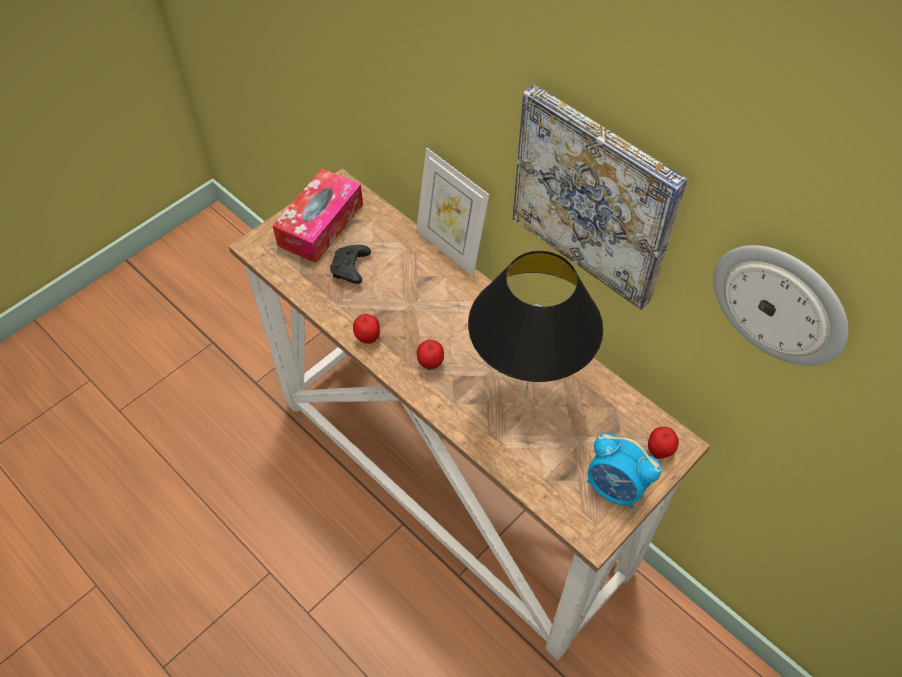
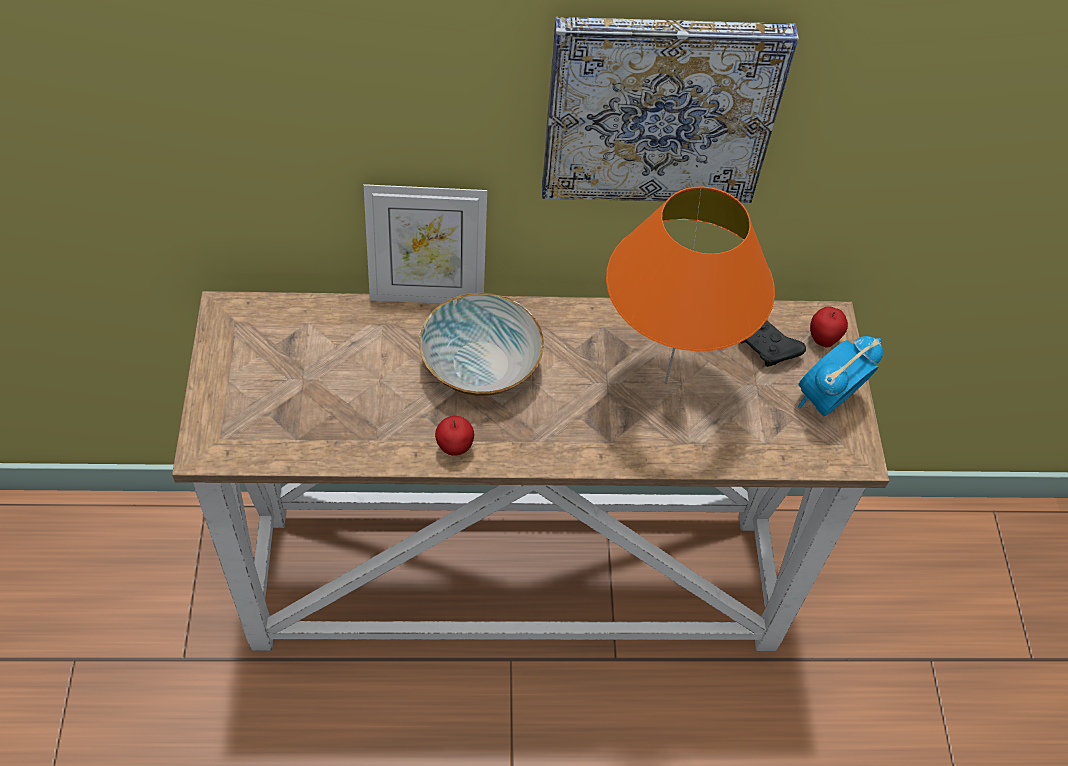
camera: 50 degrees left, 0 degrees up
(321, 225) = (256, 370): tissue box -> none
(351, 269) = (349, 392): black game controller -> black game controller (767, 347)
(430, 364) = (546, 423): apple -> none
(434, 306) = (482, 363): none -> bowl
(526, 397) = (666, 382): black table lamp -> orange table lamp
(615, 487) = (826, 400): alarm clock -> alarm clock turned 150 degrees clockwise
(780, 303) = (923, 98): wall clock -> none

